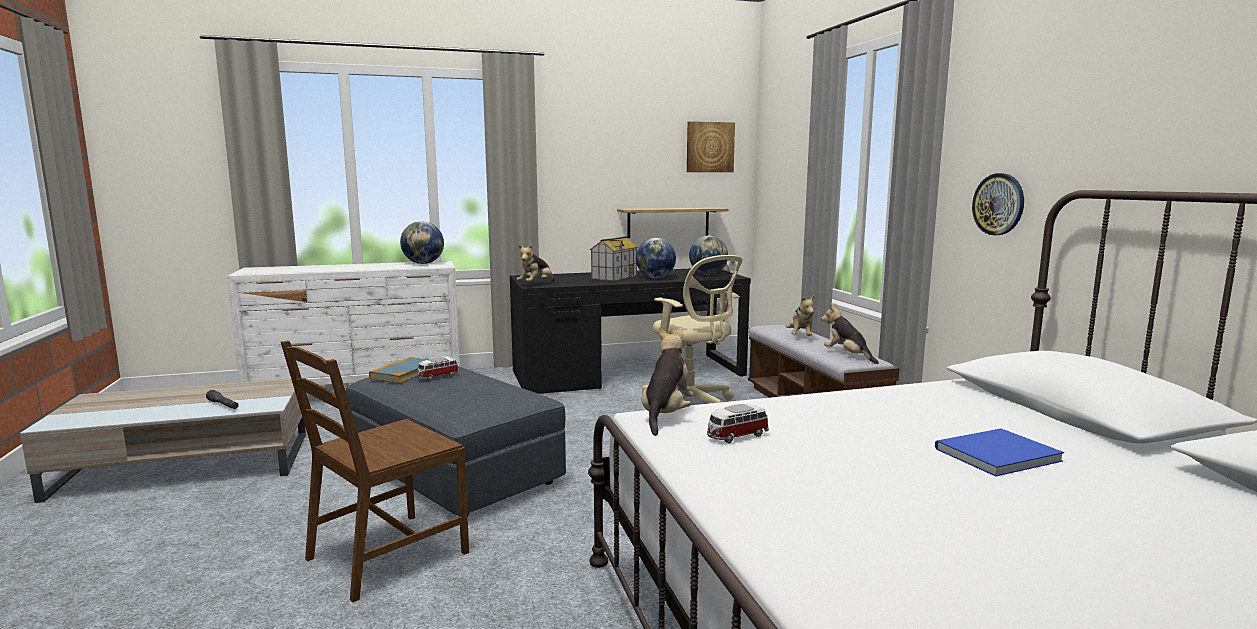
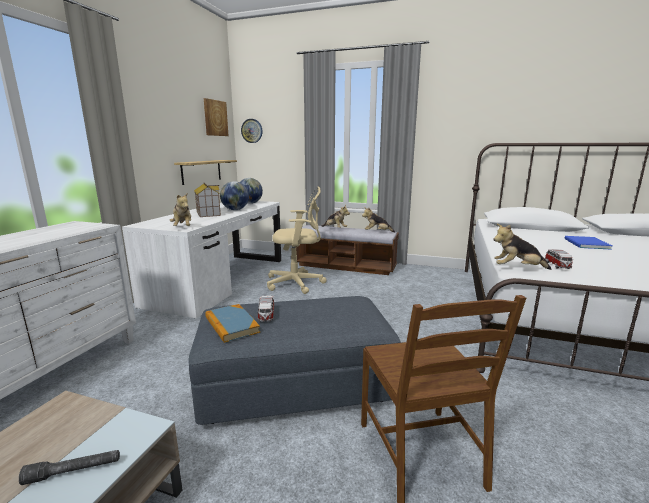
camera: 55 degrees left, 5 degrees up
(423, 263) = (61, 227): globe -> none
(628, 374) = (220, 281): black desk -> white desk
(666, 415) = (517, 268): plush toy -> plush toy turned 45 degrees counterclockwise
(999, 204) = (443, 150): wall clock -> wall clock (252, 131)

